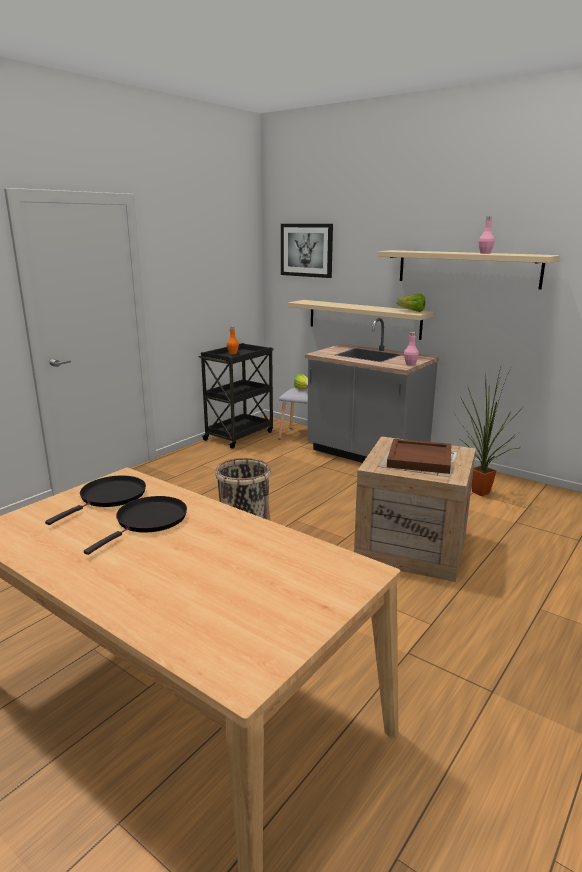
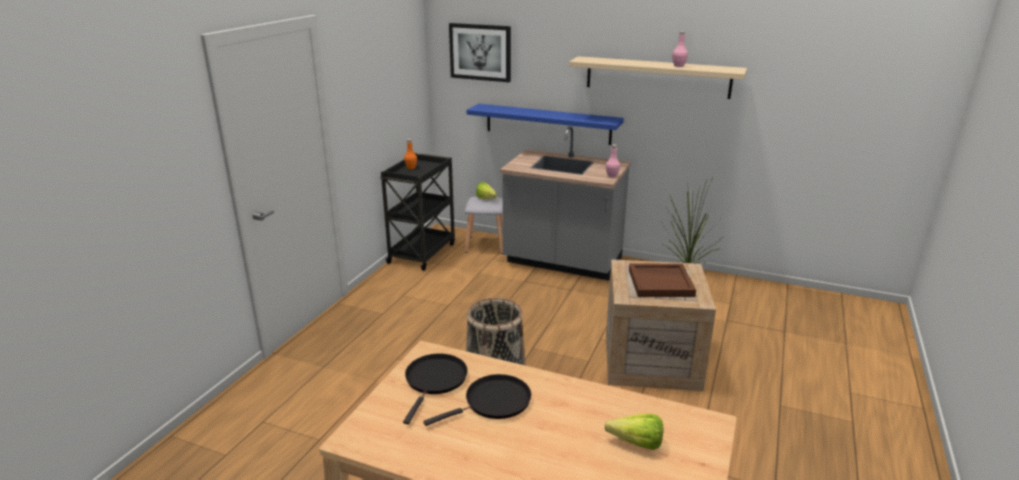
camera: 15 degrees left, 5 degrees up
(149, 521) = (494, 402): black frying pan -> black frying pan turned 45 degrees clockwise
(363, 319) = (547, 124): beige shelf -> blue shelf
(410, 311) = (601, 118): lettuce -> lettuce (632, 442)

